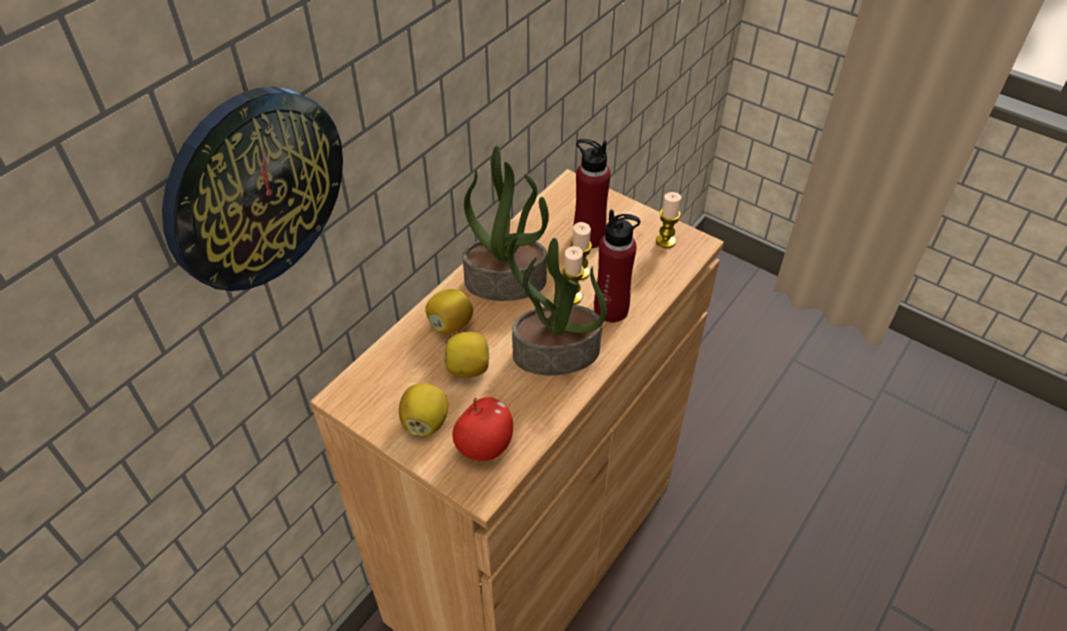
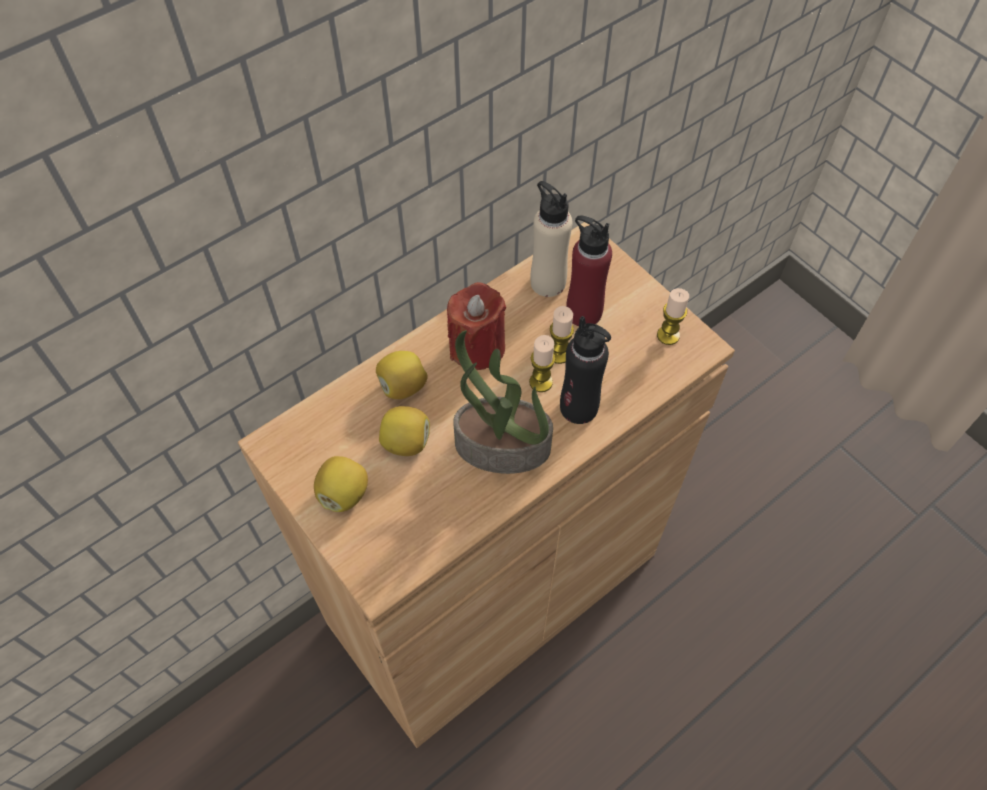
camera: 15 degrees right, 10 degrees up
(254, 189) = (173, 247): wall clock -> none
(484, 445) = (395, 535): apple -> none
(506, 281) = (477, 347): potted plant -> red candle
(550, 221) = (548, 282): none -> beige bottle
(611, 309) = (579, 407): red bottle -> black bottle

